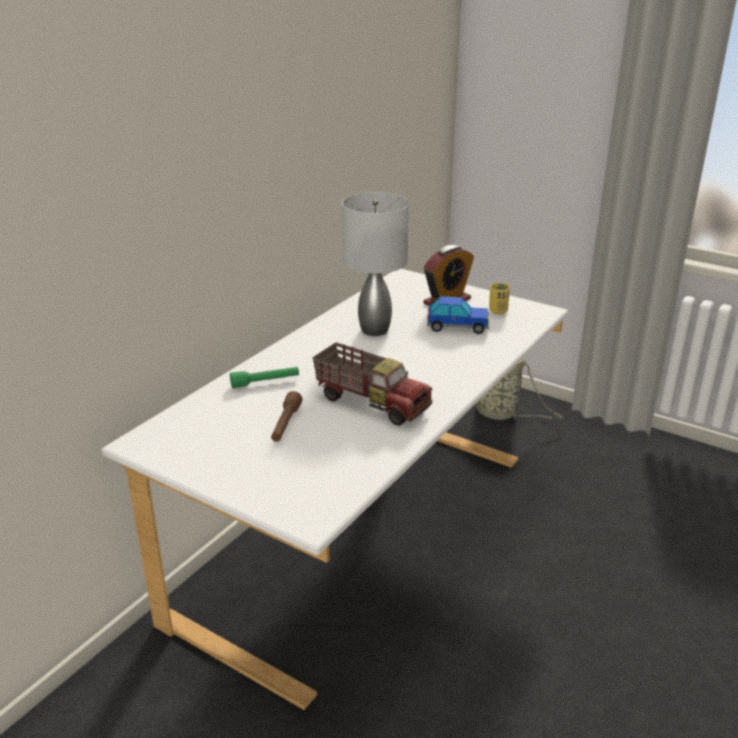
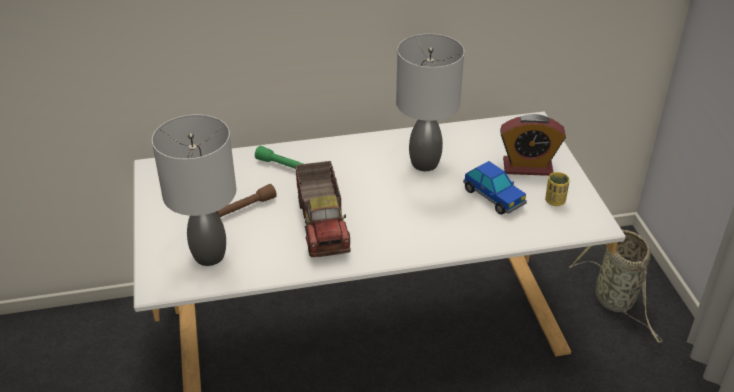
camera: 45 degrees right, 10 degrees up
(315, 472) = (208, 255): none -> grey table lamp

